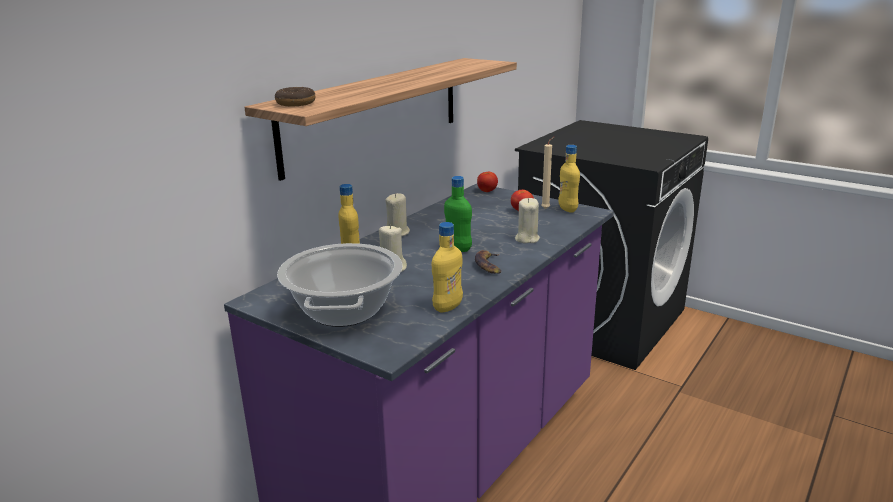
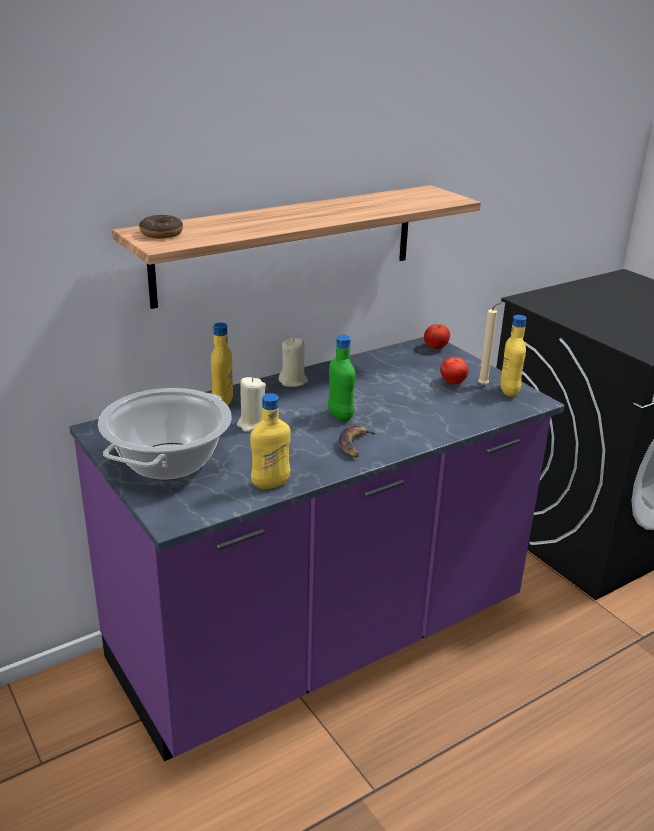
camera: 20 degrees right, 5 degrees up
(527, 239) = (426, 420): beige candle -> none

